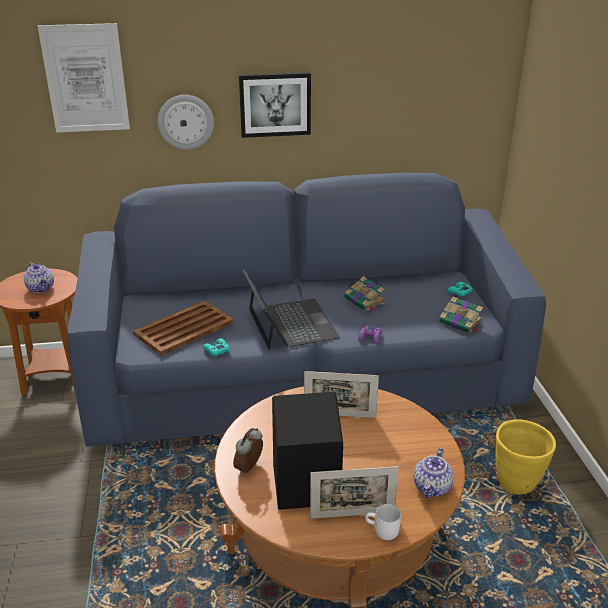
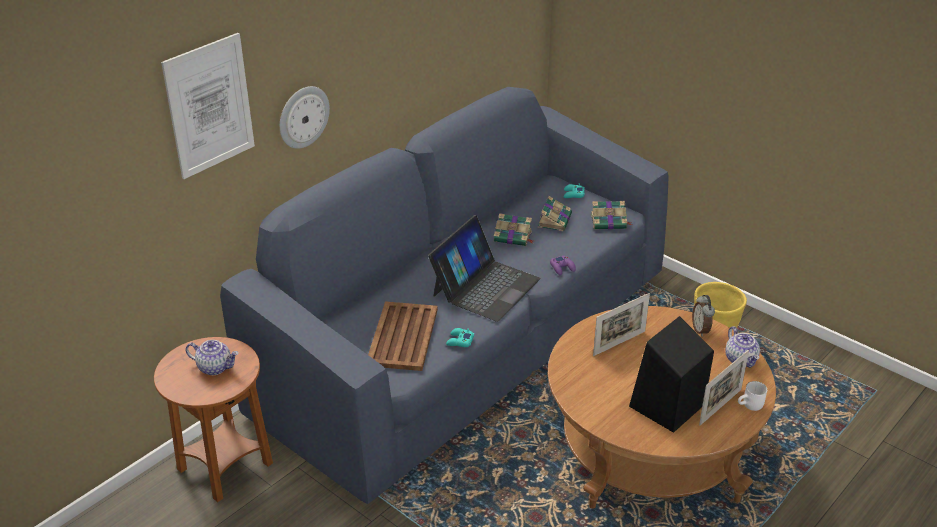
camera: 40 degrees left, 5 degrees up
(250, 468) = (615, 417): alarm clock -> alarm clock (701, 330)
(275, 104) = (377, 67): picture -> none
(290, 323) = (485, 287): laptop -> laptop turned 90 degrees clockwise
(416, 303) = (554, 220): none -> book

